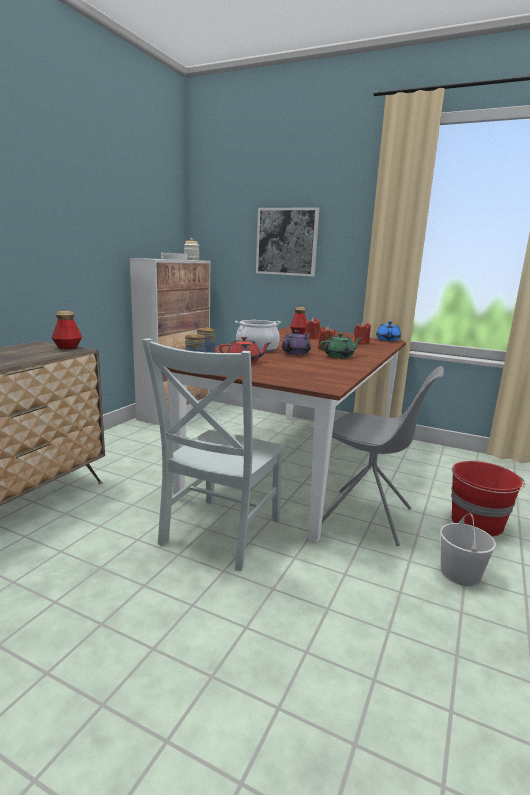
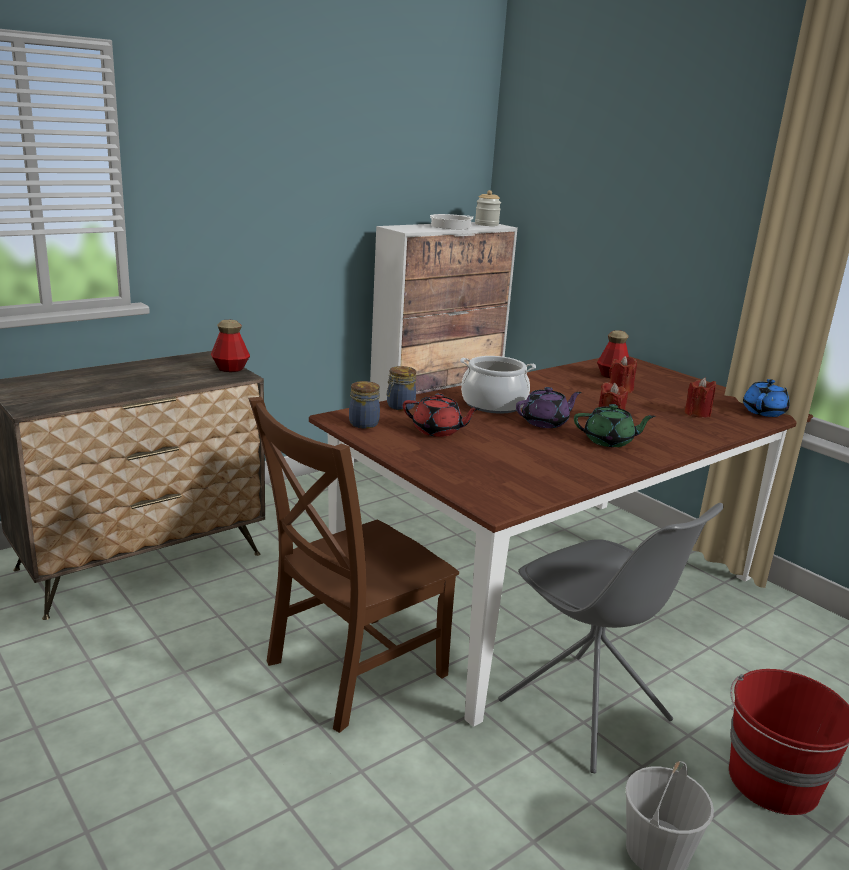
camera: 25 degrees right, 5 degrees up
(218, 534) = (350, 671): grey chair -> brown chair
(287, 242) = (632, 211): picture -> none

